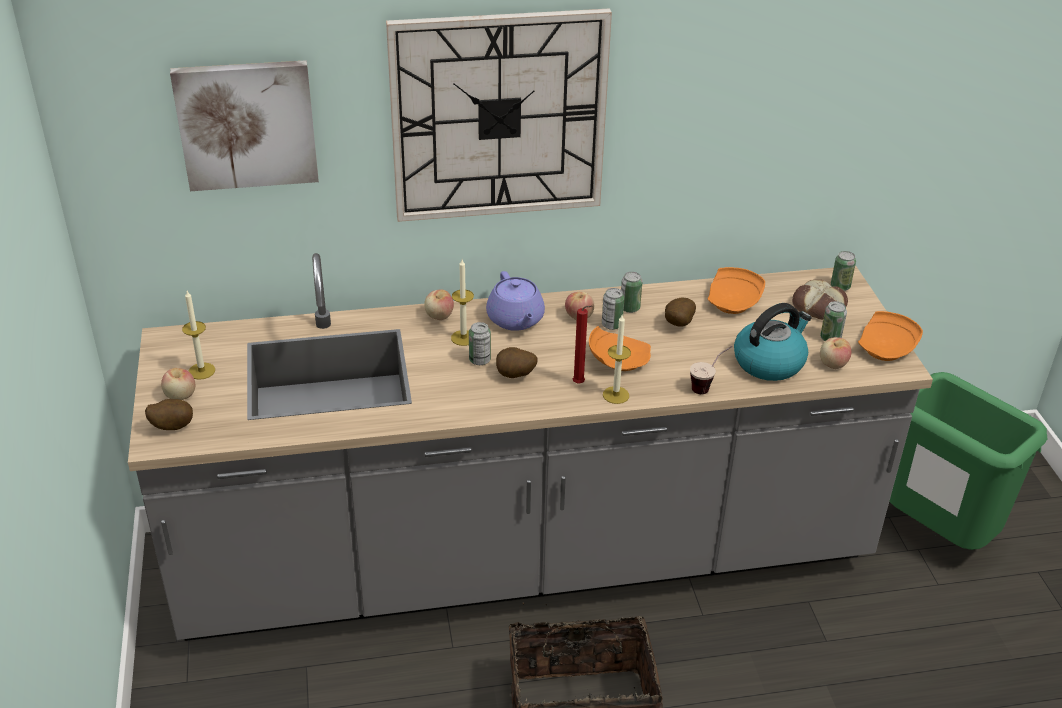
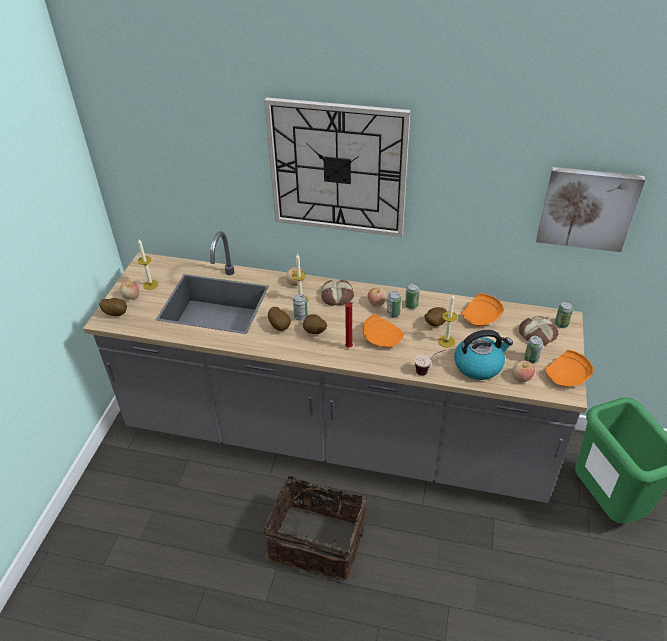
camera: 25 degrees right, 5 degrees up
(247, 124) = (188, 148): picture -> picture (587, 208)
(457, 380) = (280, 326): none -> potato
(515, 320) = (337, 296): purple teapot -> bread
(616, 395) = (366, 361): candle -> candle (446, 341)

